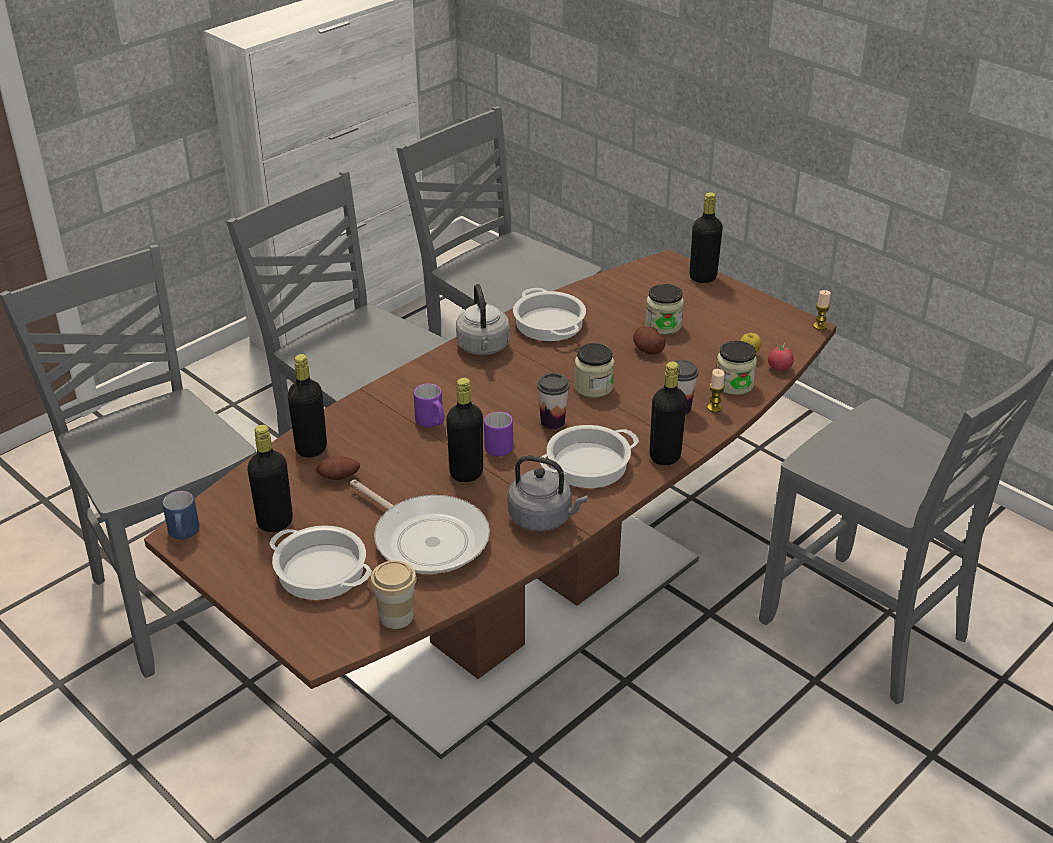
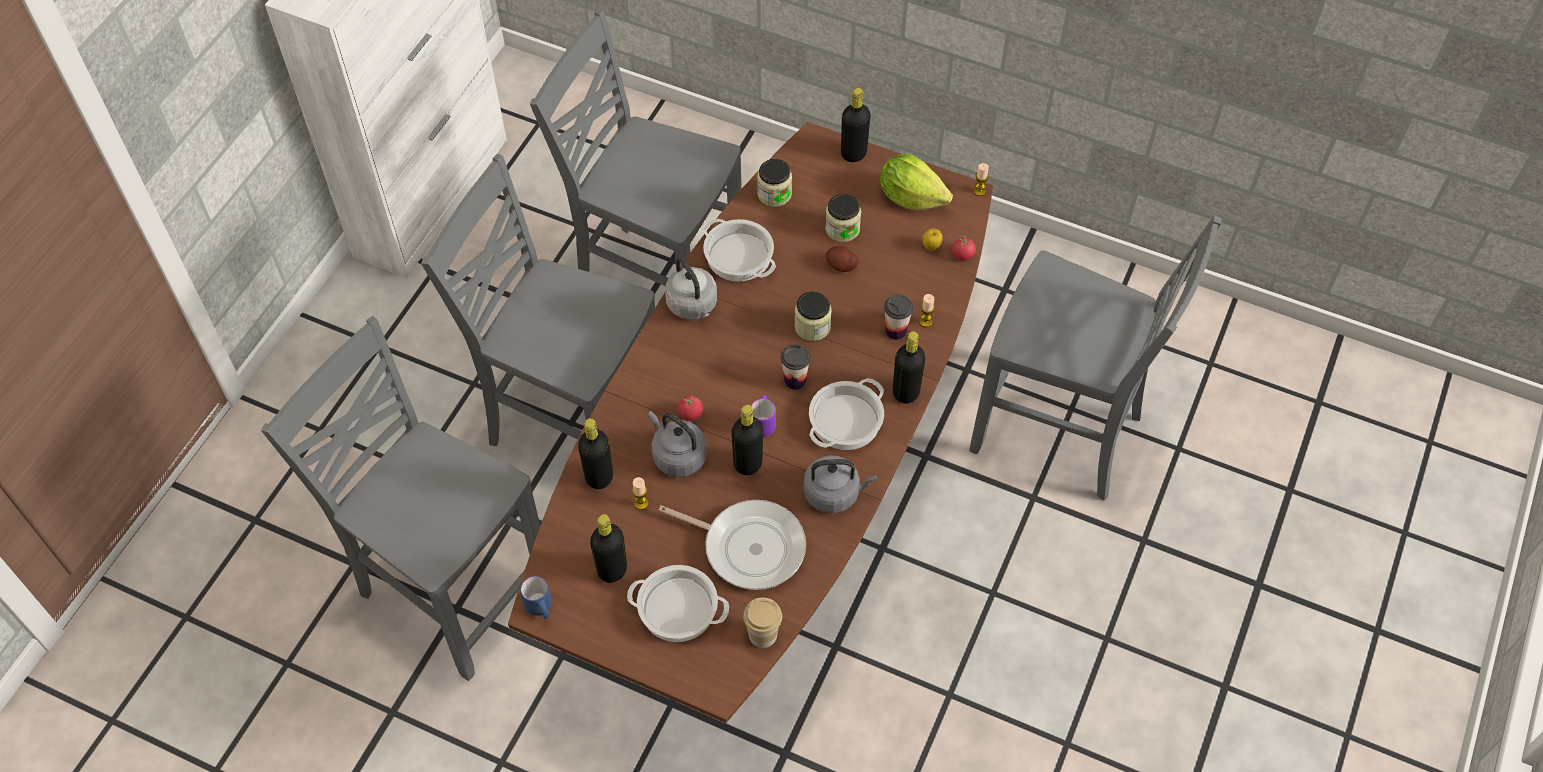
camera: 20 degrees left, 20 degrees up
(339, 478) = (641, 503): potato -> candle
(398, 451) = (677, 456): none -> grey kettle
(432, 423) = (690, 413): purple mug -> tomato
(734, 384) = (931, 287): jar -> jar (774, 194)
(745, 317) = (911, 197): none -> lettuce

